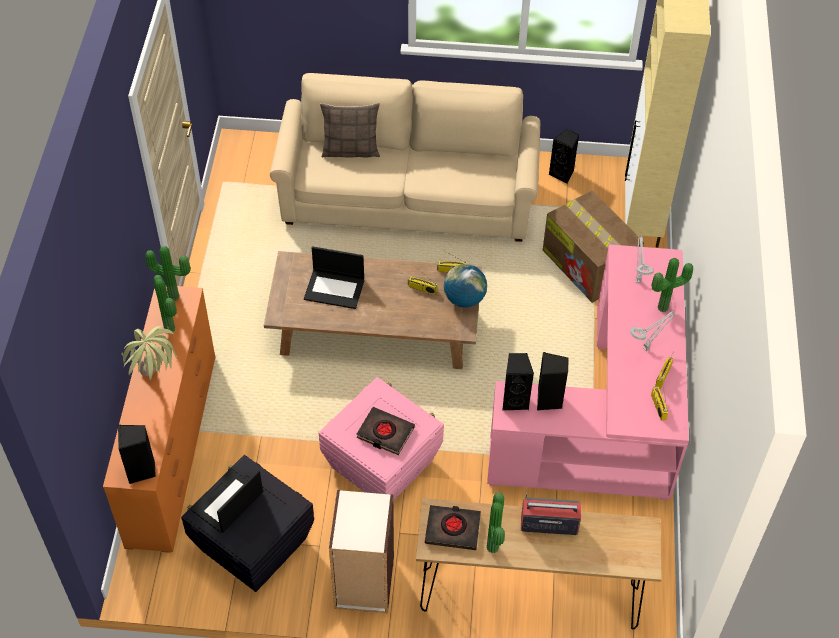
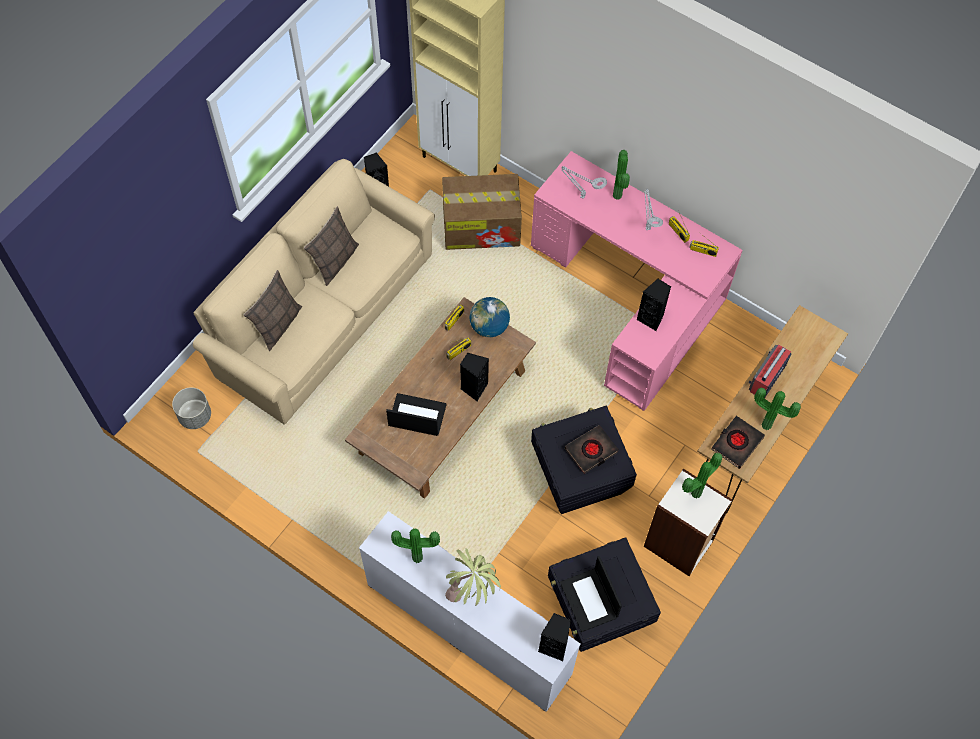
camera: 60 degrees left, 10 degrees up
(173, 448) = (468, 628): orange dresser -> white dresser
(174, 295) = (382, 537): potted plant -> potted plant (694, 492)
(254, 164) = (195, 416): none -> grey planter
(335, 289) = (416, 415): laptop -> laptop turned 120 degrees counterclockwise
(382, 463) = (578, 475): pink storage box -> black storage box
(441, 156) = (335, 261): none -> pillow
(515, 400) = (637, 341): black speaker -> black speaker (473, 388)

